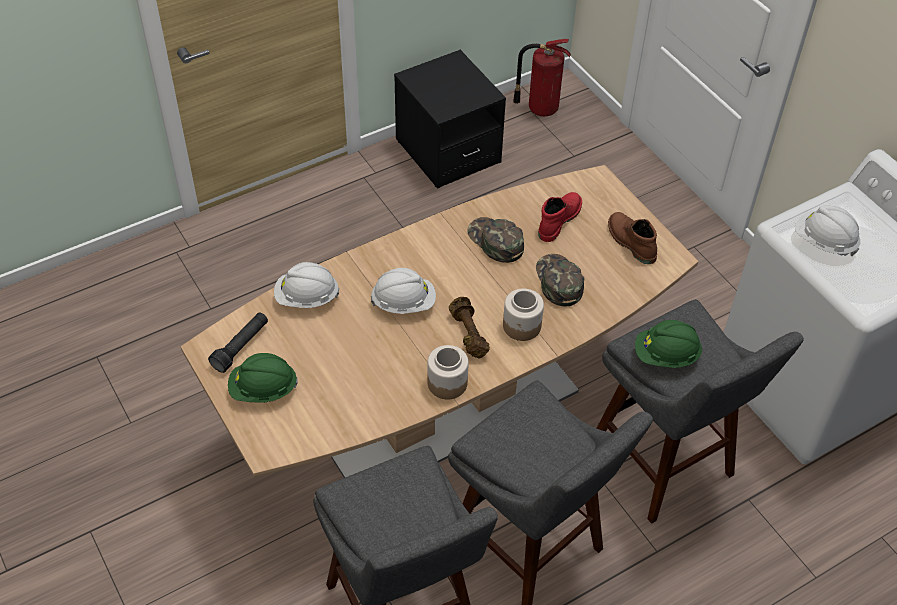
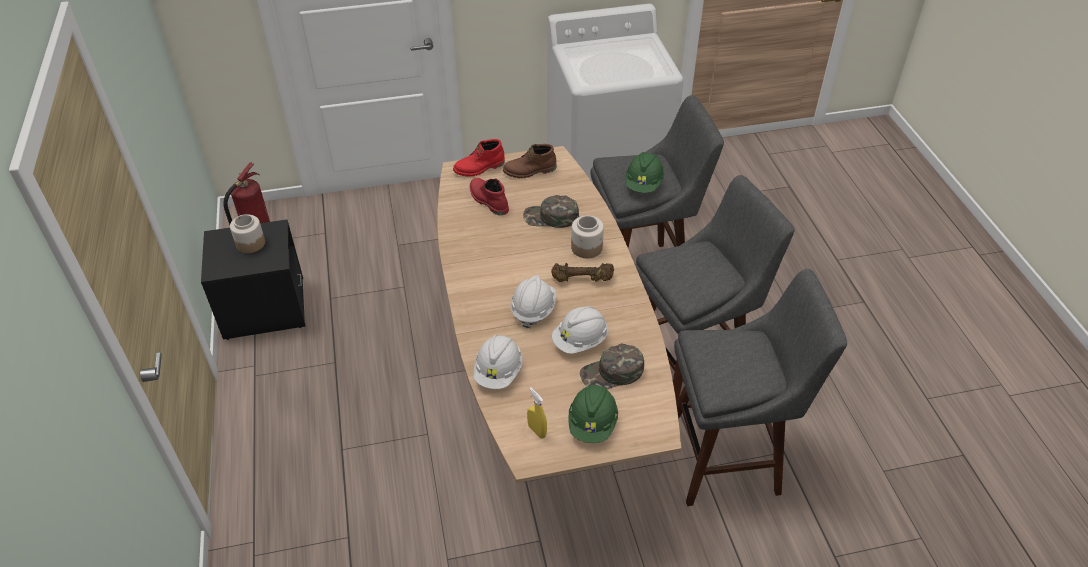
camera: 70 degrees left, 5 degrees down
(241, 347) = (537, 431): black flashlight -> yellow spray bottle
(447, 383) = (627, 303): jar -> jar (250, 243)
(495, 241) = (492, 240): green cap -> green cap (612, 373)
(610, 197) = (479, 168): none -> red boot
(824, 242) = (604, 70): white hard hat -> white hard hat (580, 341)

